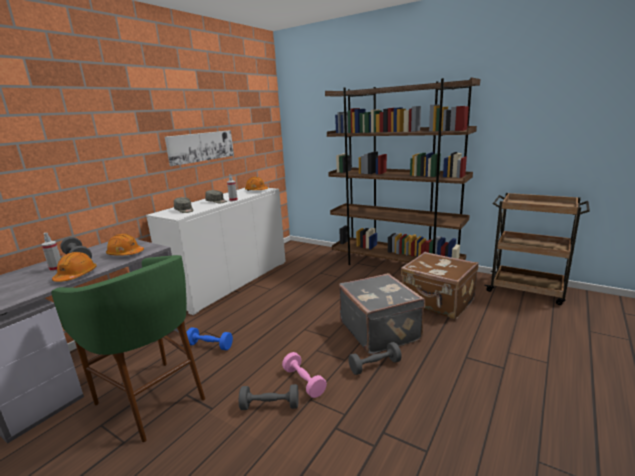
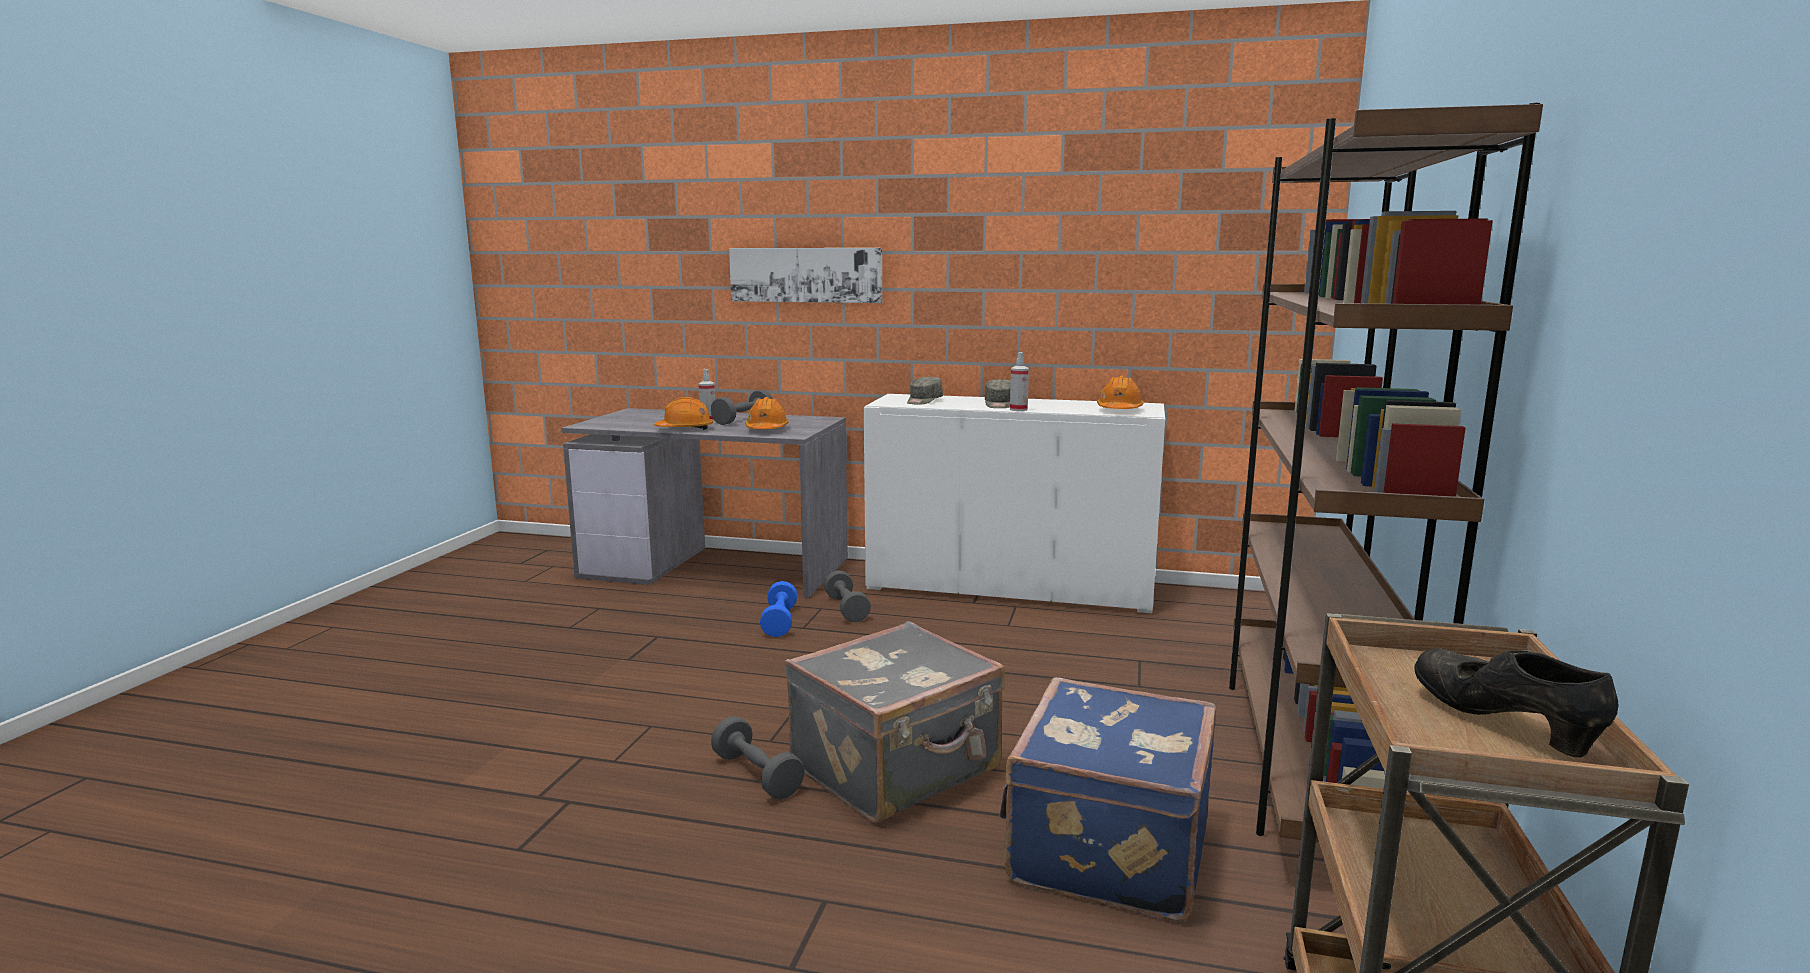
camera: 70 degrees right, 5 degrees down
(153, 399) = (645, 620): green stool -> none
(201, 147) = (1038, 291): picture -> picture (806, 275)
(270, 406) = (634, 697): grey dumbbell -> grey dumbbell (846, 609)
(304, 382) = (695, 713): pink dumbbell -> none
(438, 302) = (1105, 849): brown suitcase -> blue suitcase
(546, 204) = (1502, 724): none -> black shoe

